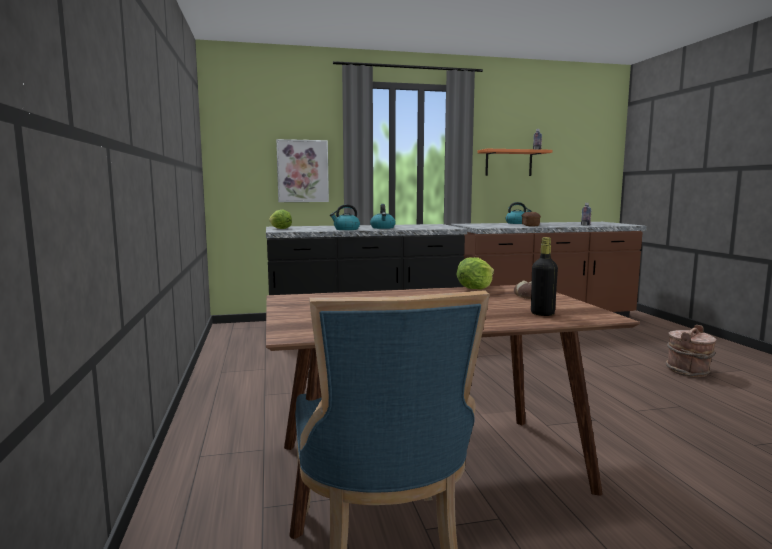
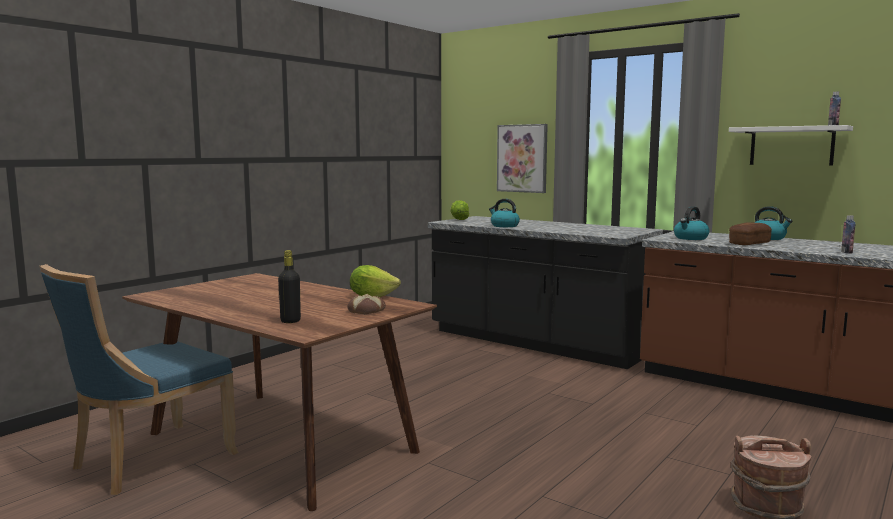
camera: 50 degrees right, 0 degrees up
(383, 228) = (549, 228): kettle -> kettle (690, 238)
(508, 163) = (791, 146): orange shelf -> white shelf

